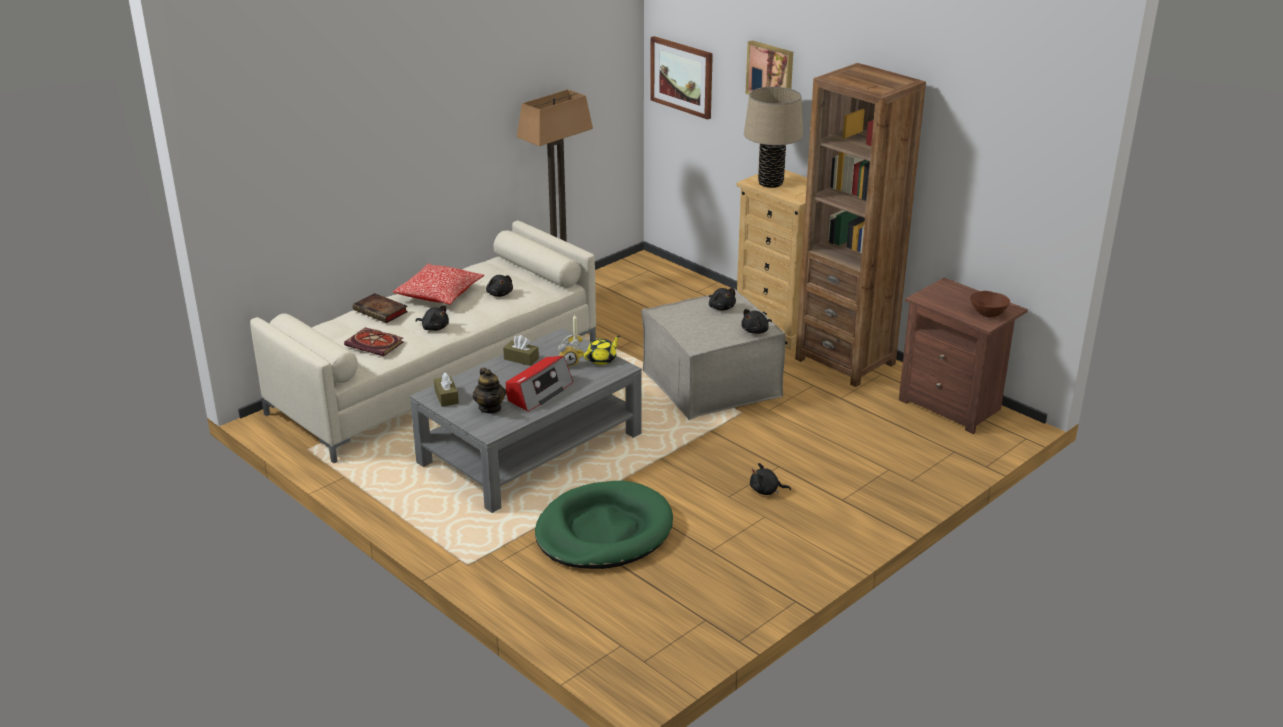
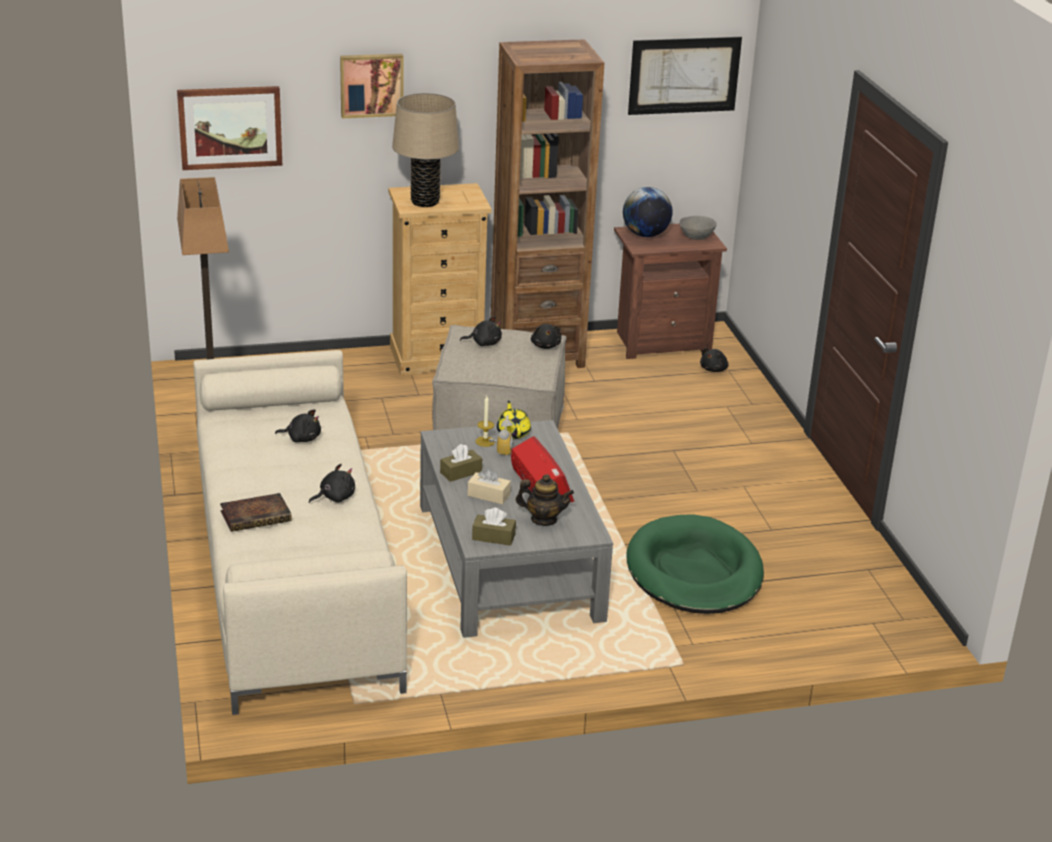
camera: 60 degrees left, 0 degrees up
(376, 344) = (332, 542): book -> none
(439, 294) = (258, 471): pillow -> none
(501, 378) = (488, 495): none -> beige tissue box
(766, 491) = (705, 470): black plush toy -> black plush toy (714, 369)
(951, 293) = (645, 235): none -> globe
(988, 313) = (696, 236): brown bowl -> grey bowl
(1020, 148) = (684, 75): none -> picture

